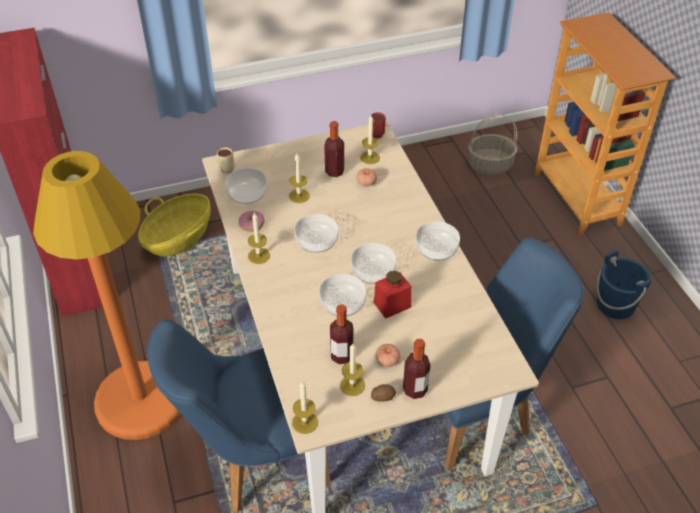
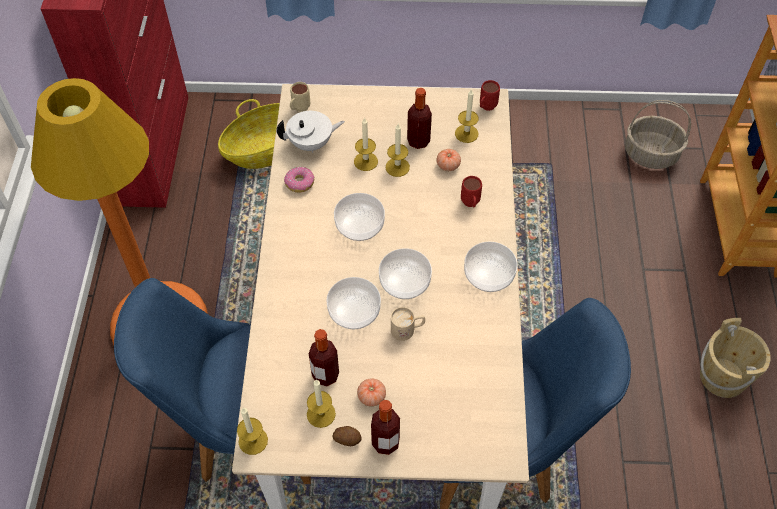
camera: 20 degrees right, 10 degrees up
(248, 194) = (311, 143): bowl -> white teapot
(259, 255) = (290, 224): candle -> candle (397, 167)
(392, 305) = (407, 330): red jar -> beige mug
(397, 205) = (470, 205): none -> red mug
(615, 305) = (722, 377): blue bucket -> beige bucket

